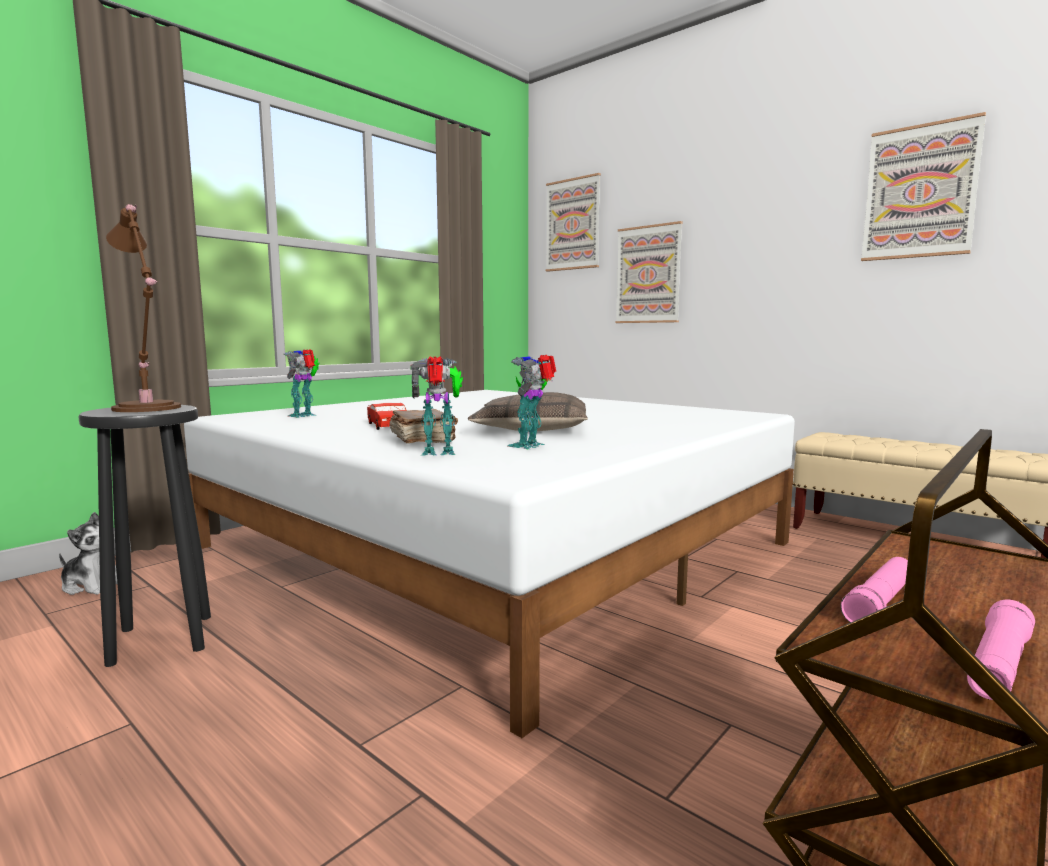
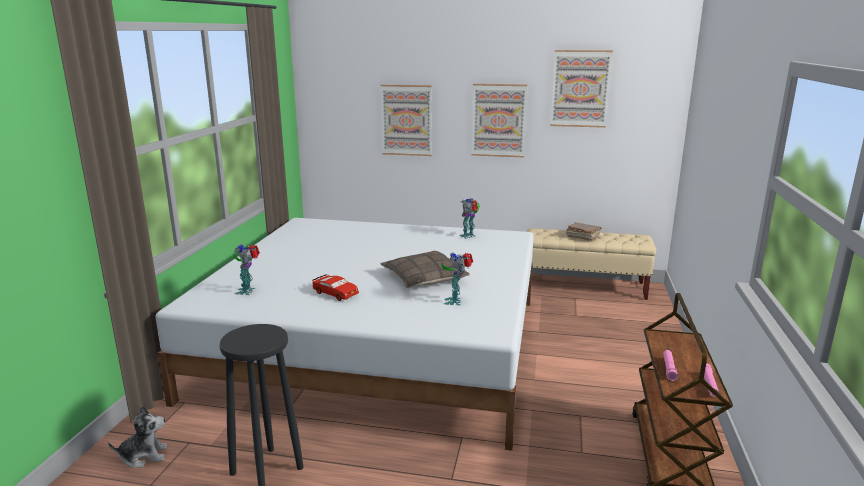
camera: 30 degrees left, 10 degrees up
(147, 409) = (258, 336): brown table lamp -> none
(423, 440) = (390, 308): brown book -> brown book (582, 237)
(440, 453) = (424, 320): toy robot -> toy robot (469, 236)
(573, 224) = (338, 74): picture -> picture (498, 120)

